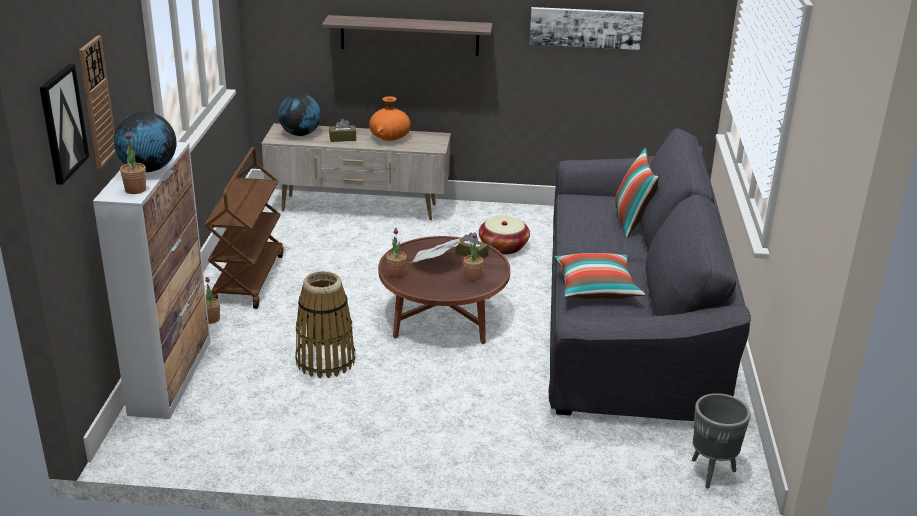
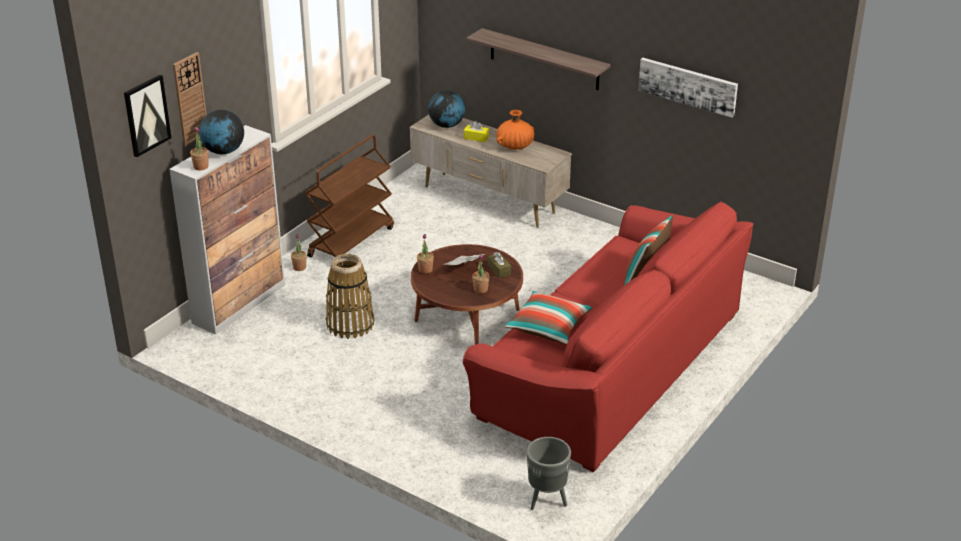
camera: 30 degrees right, 5 degrees up
(342, 138) = (476, 138): brown tissue box -> yellow tissue box
(503, 247) = (574, 268): basket -> none
(628, 322) = (610, 365): grey sofa -> red sofa

